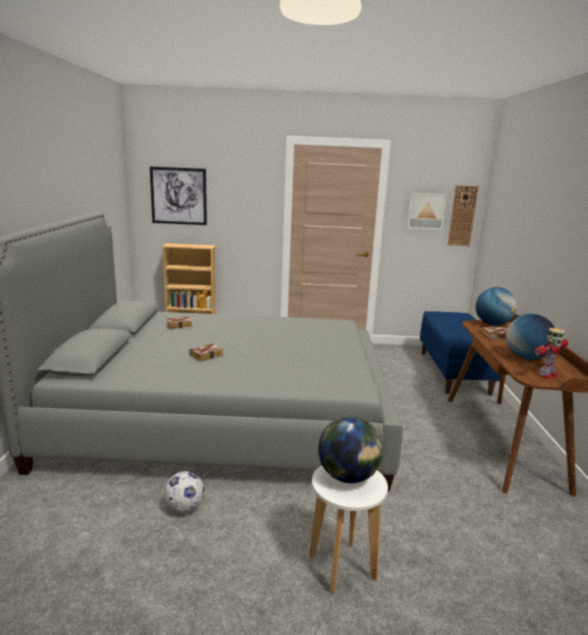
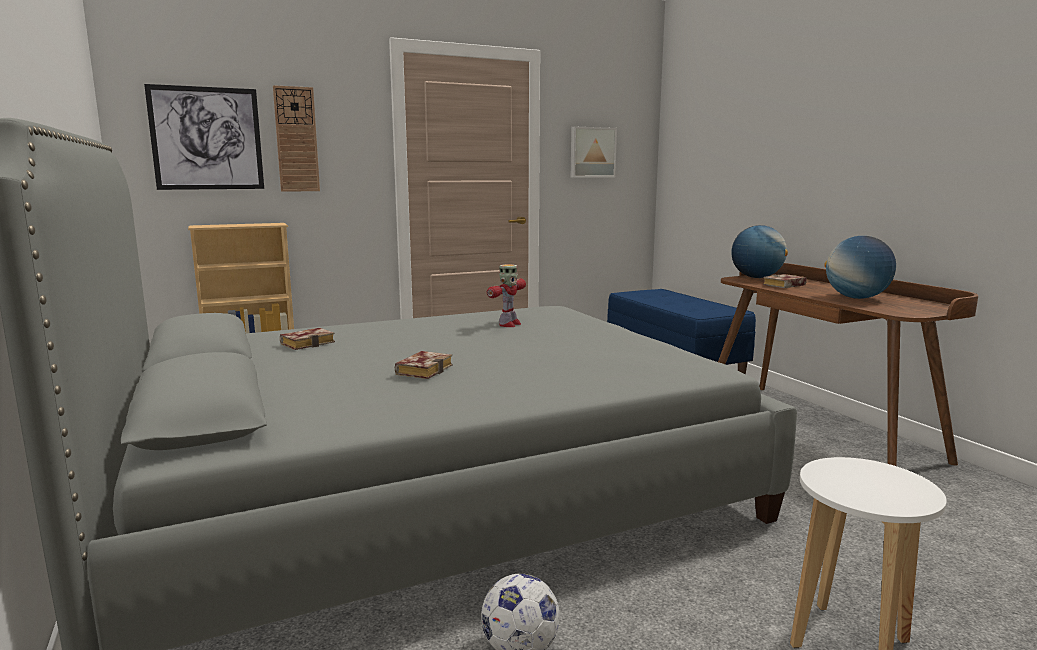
camera: 25 degrees left, 5 degrees down
(348, 477) = (858, 479): globe -> none
(462, 216) = (635, 158): wall clock -> wall clock (296, 139)
(547, 375) = (910, 308): toy robot -> toy robot (509, 324)

